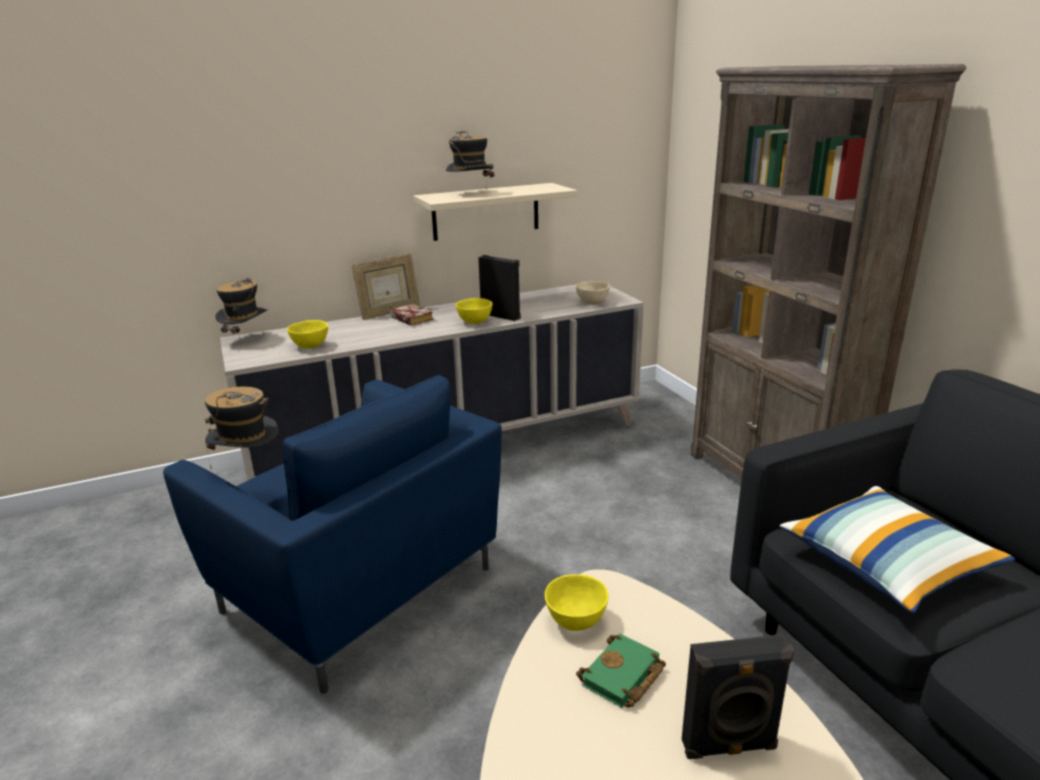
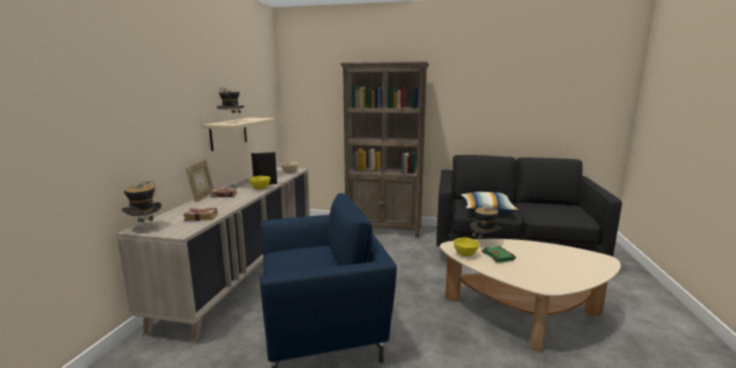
camera: 55 degrees left, 10 degrees down
(248, 466) = (306, 260): hat -> hat (484, 242)
(311, 346) = (202, 217): yellow bowl -> book
(729, 747) = (538, 253): black speaker -> none

